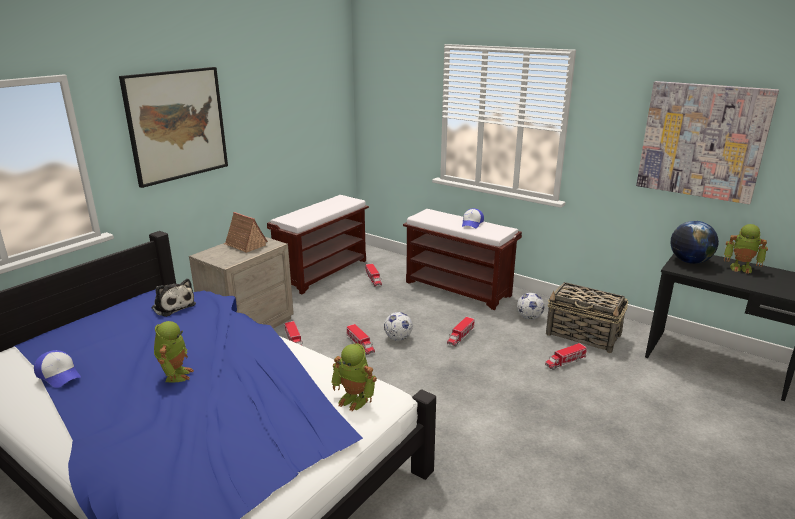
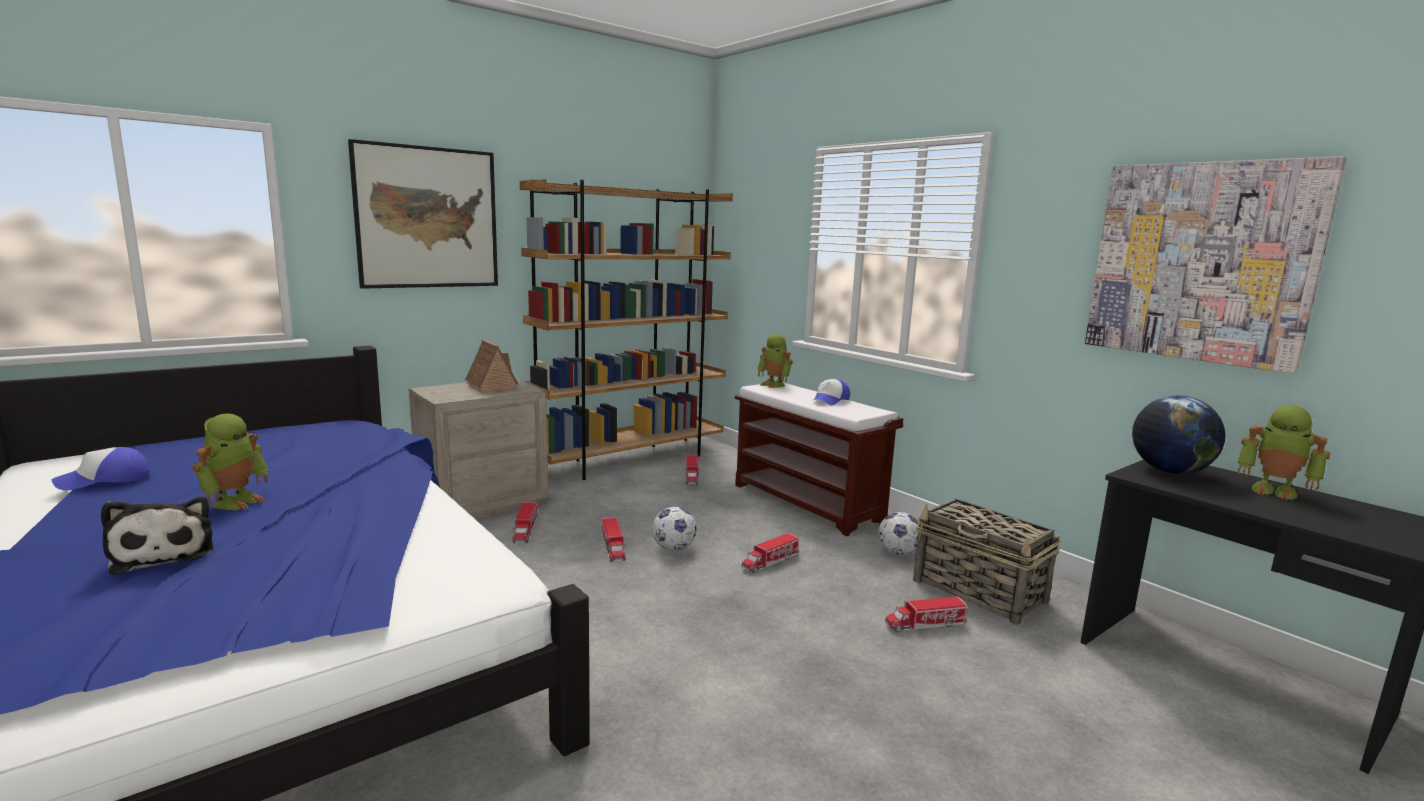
camera: 15 degrees right, 10 degrees down
(59, 374) = (105, 480): cap -> cap turned 90 degrees clockwise
(173, 306) = (337, 436): plush toy -> plush toy (164, 553)
(323, 271) = (630, 459): brown bench -> brown bookcase
(355, 399) = (445, 575): toy robot -> toy robot (774, 385)

